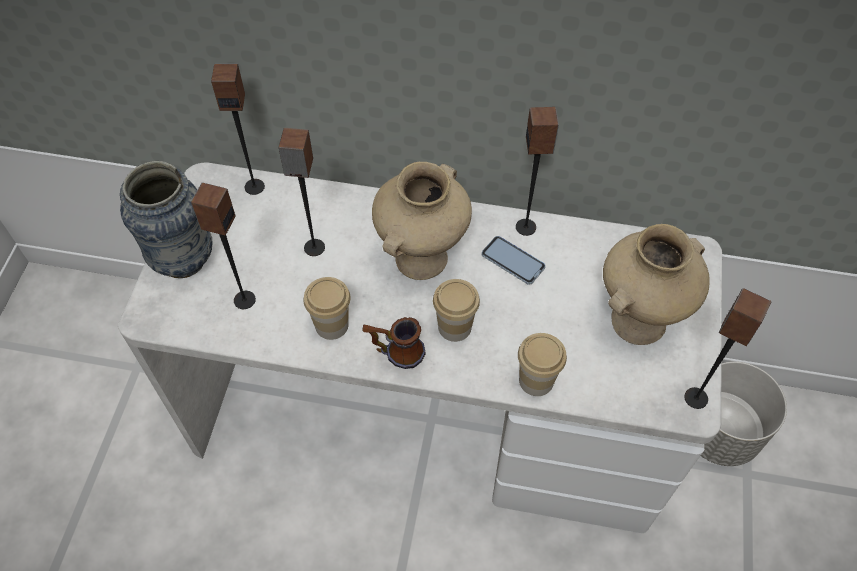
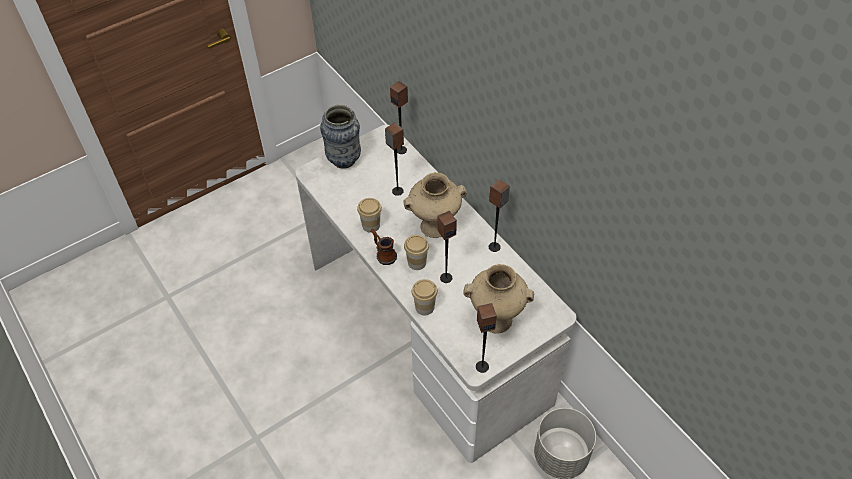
camera: 45 degrees right, 5 degrees down
(244, 300) = (349, 191): speaker -> speaker (446, 277)
(513, 261) = (471, 256): phone -> none

